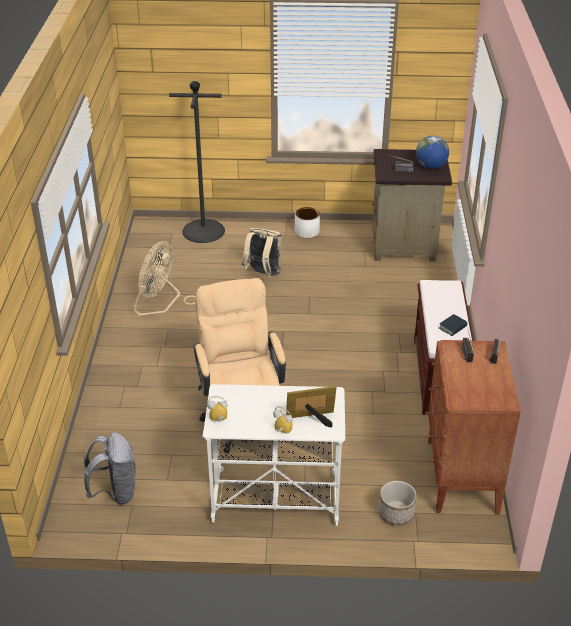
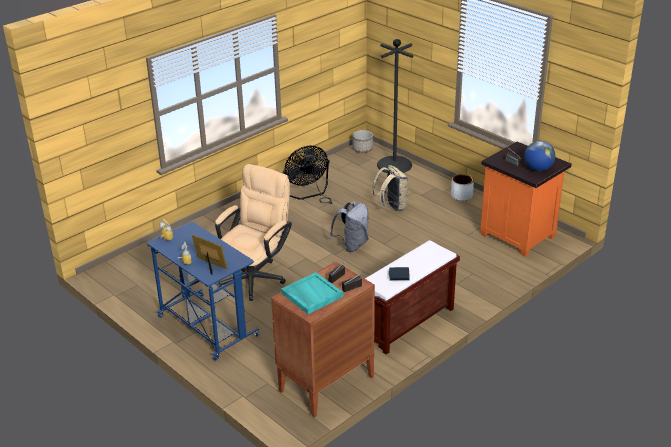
camera: 45 degrees right, 5 degrees down
(115, 492) = (139, 274): grey backpack -> grey backpack (352, 245)
(165, 300) = (310, 193): beige fan -> black fan
(275, 498) = (207, 326): white desk -> blue desk
(396, 513) = (256, 376): planter -> planter (362, 149)
(405, 246) = (519, 236): beige cabinet -> orange cabinet
(476, 384) = (311, 295): none -> turquoise tray

